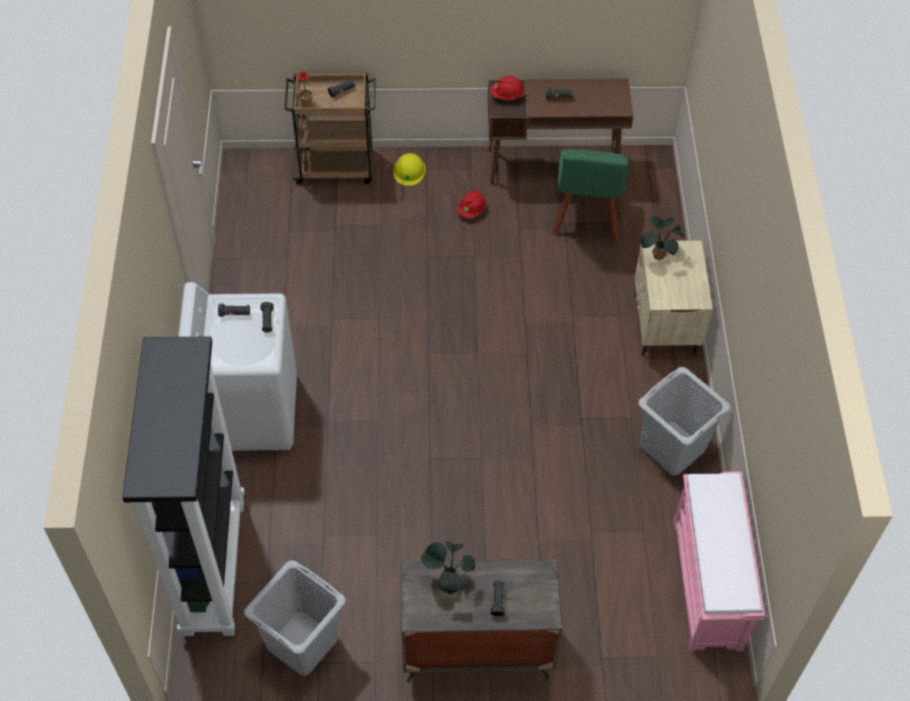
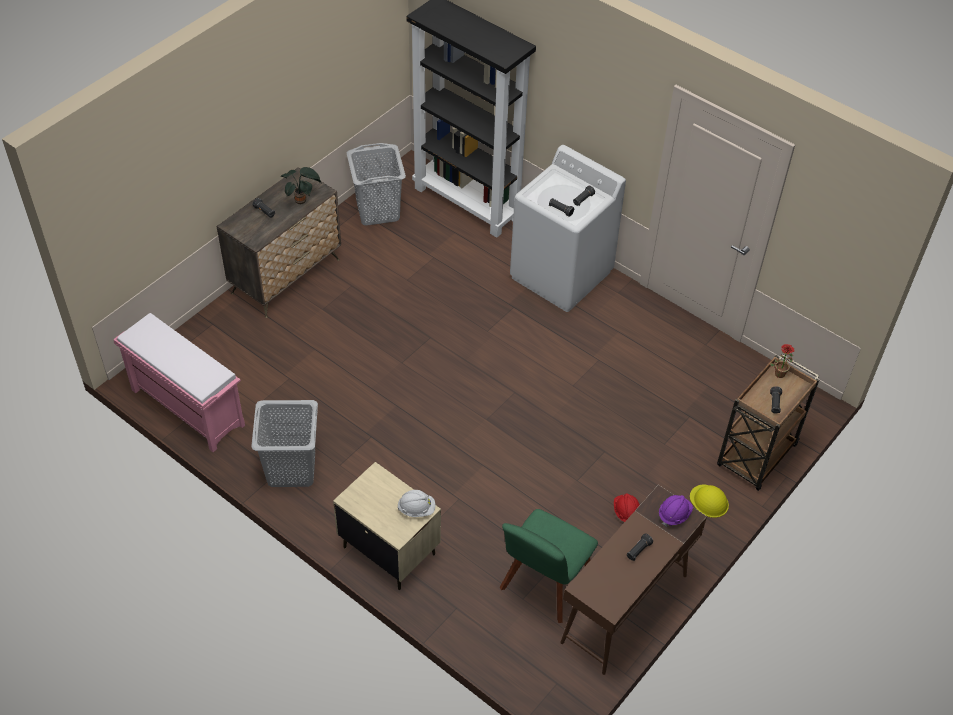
camera: 130 degrees right, 5 degrees down
(507, 95) = (674, 514): red hard hat -> purple hard hat
(586, 218) = (543, 585): green chair -> green chair turned 105 degrees counterclockwise
(658, 254) = (416, 509): potted plant -> white hard hat

